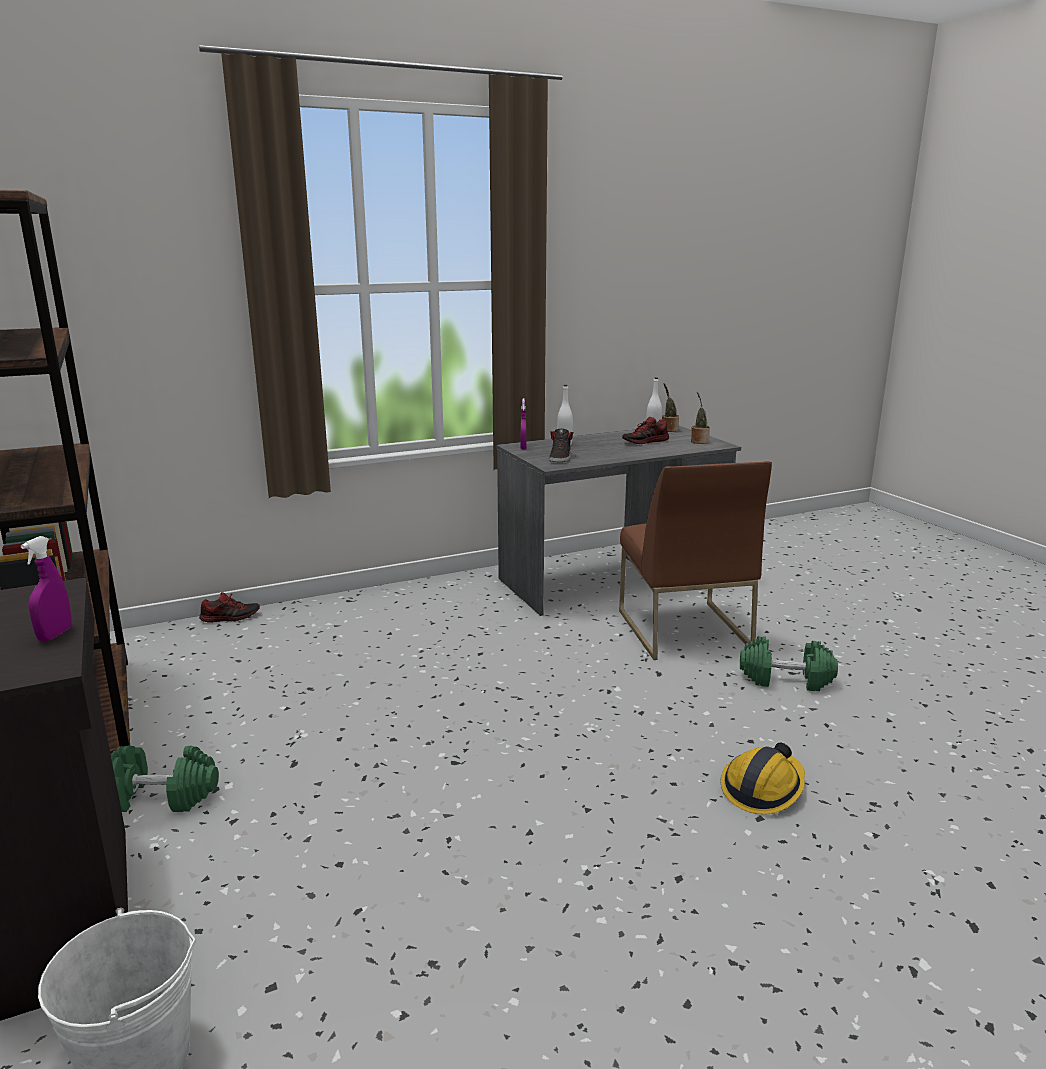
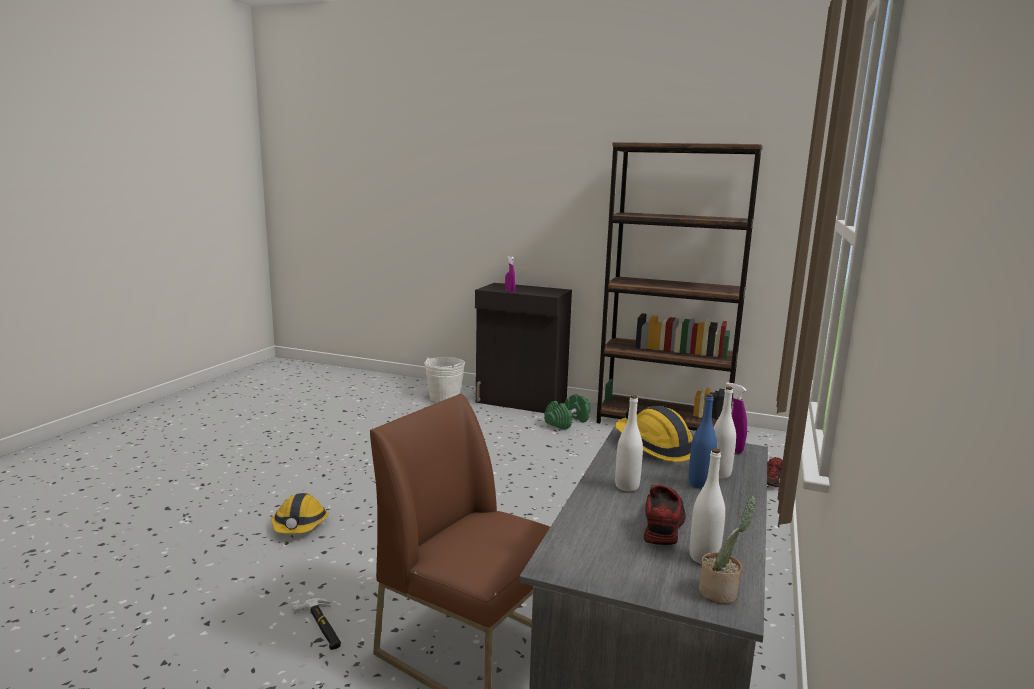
camera: 135 degrees right, 5 degrees down
(560, 458) = (654, 446): black shoe -> hard hat
(587, 444) = (700, 484): none -> blue bottle
(628, 451) = (627, 486): none -> white bottle
(699, 441) = (602, 562): potted plant -> none
(786, 679) = (321, 627): green dumbbell -> hammer

